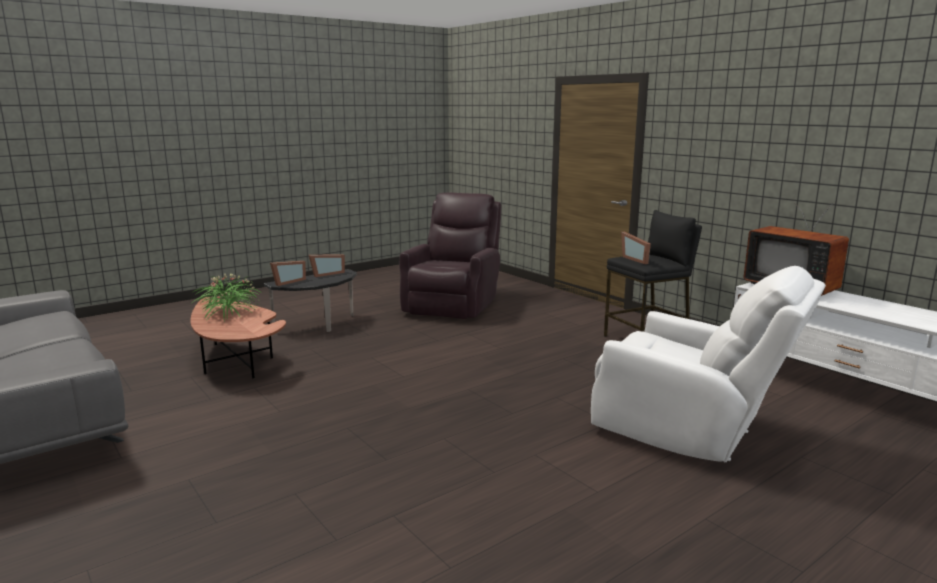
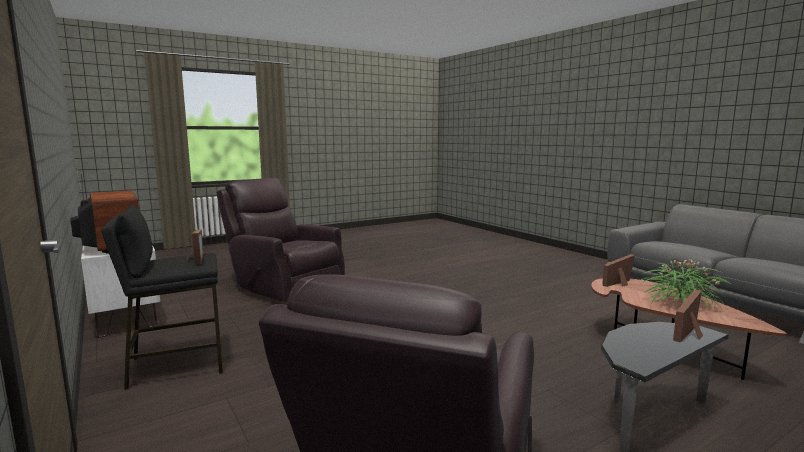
camera: 175 degrees left, 5 degrees down
(326, 274) = (661, 356): picture frame -> picture frame (620, 284)
(691, 432) = (284, 286): white armchair -> brown armchair

